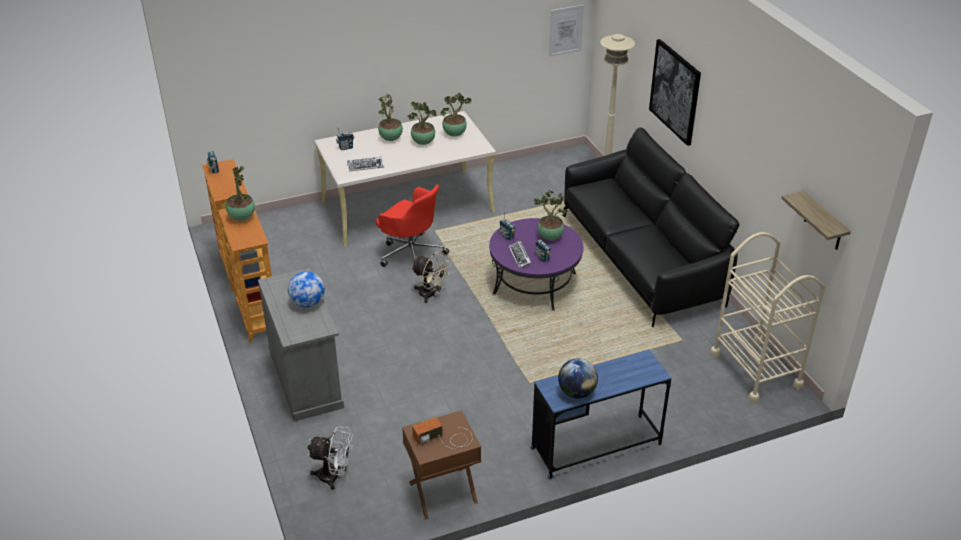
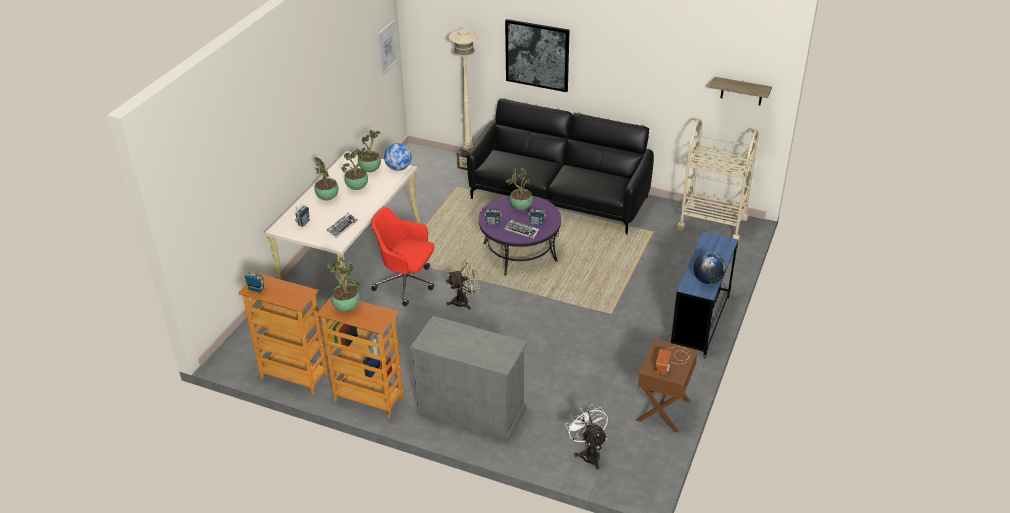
camera: 45 degrees left, 0 degrees up
(307, 303) = (474, 337): globe -> globe (398, 168)
(334, 477) = (588, 453): white fan -> white fan turned 75 degrees counterclockwise
(411, 253) = (407, 284): red office chair -> red office chair turned 150 degrees counterclockwise

